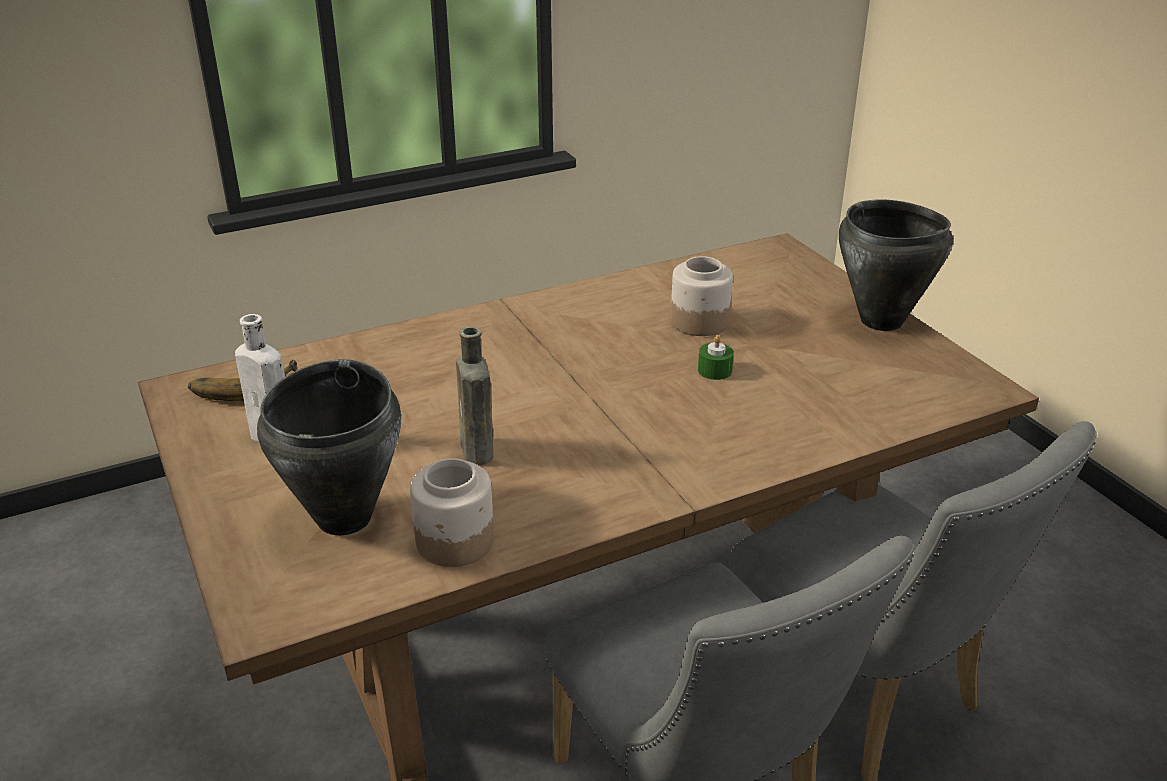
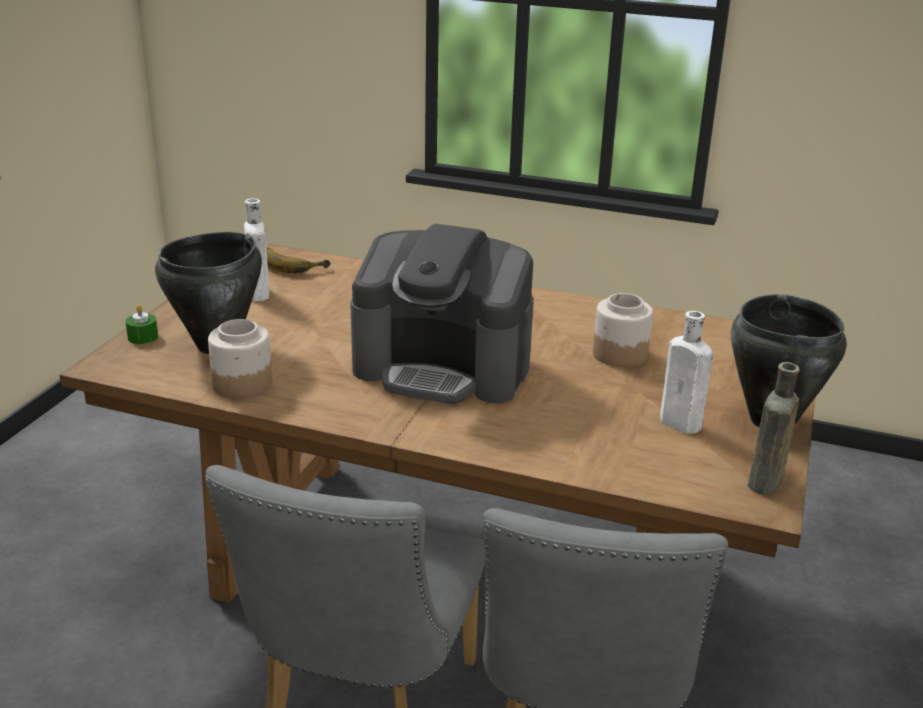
camera: 45 degrees right, 5 degrees down
(478, 453) = (336, 352): brown bottle -> brown bottle (764, 484)
(596, 411) = (443, 367): none -> coffee machine
(714, 370) = (568, 385): green candle -> green candle (143, 337)
(841, 357) = (683, 424): none -> white bottle

